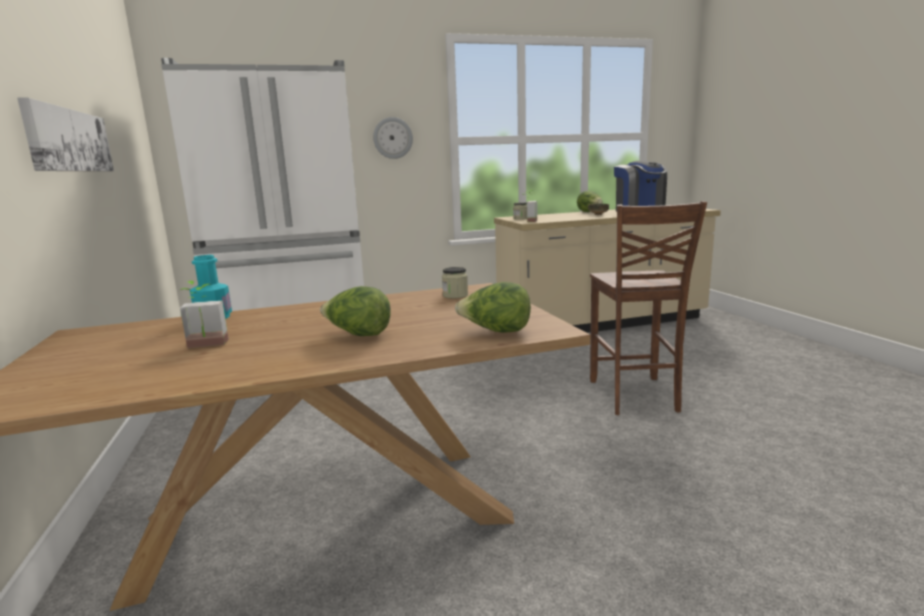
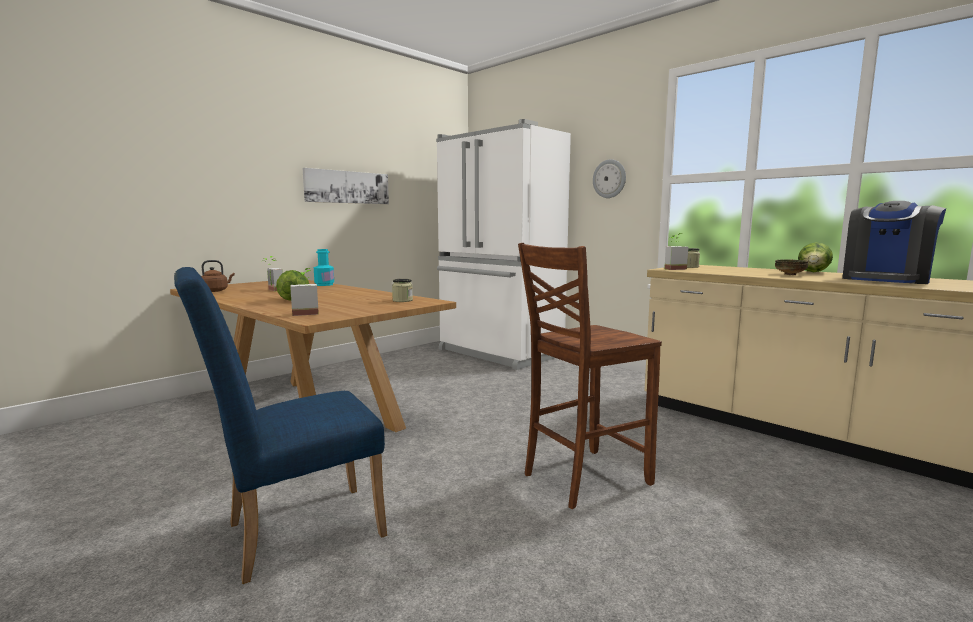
camera: 60 degrees right, 5 degrees down
(98, 385) = (215, 291): none -> brown kettle
(496, 332) = (305, 313): lettuce -> potted plant
(684, 555) = (292, 532): none -> blue chair

